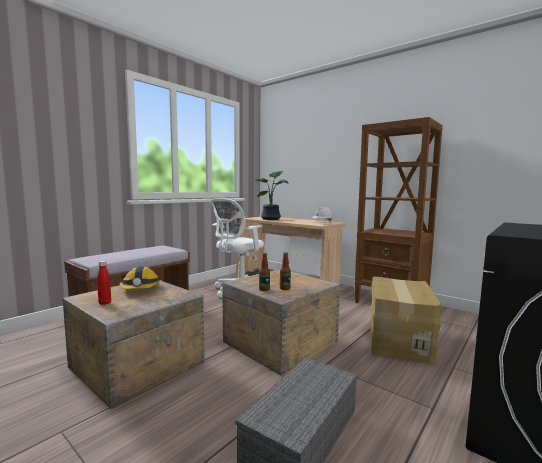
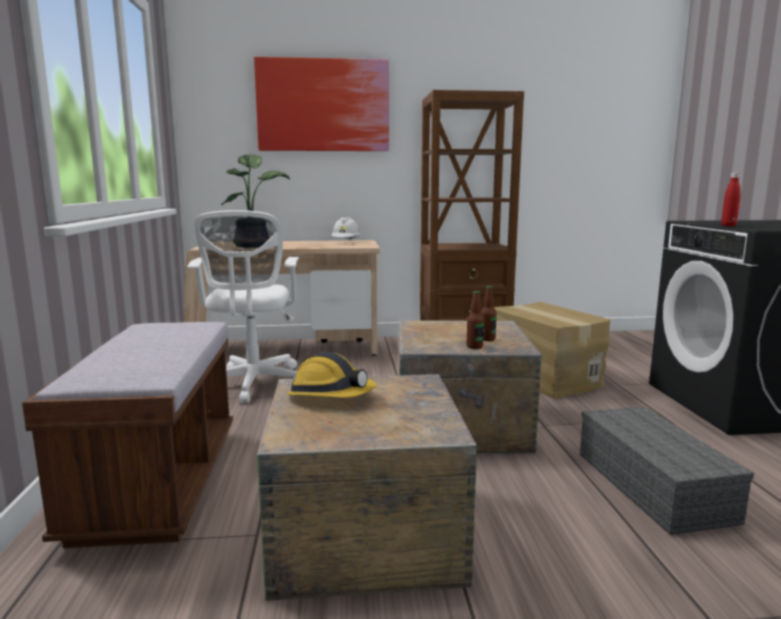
camera: 45 degrees left, 5 degrees up
(105, 303) = (362, 429): red bottle -> red bottle (728, 225)
(324, 141) = (323, 105): none -> picture

